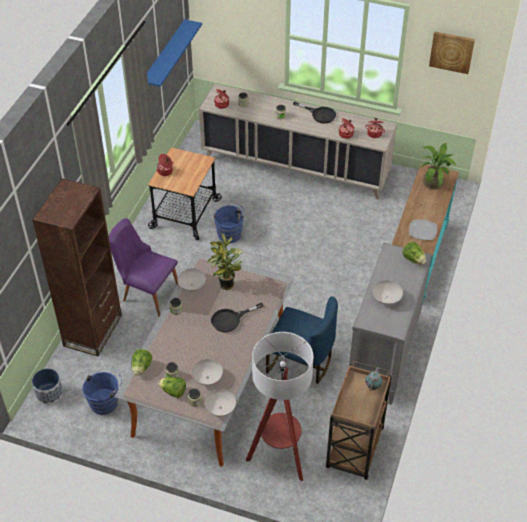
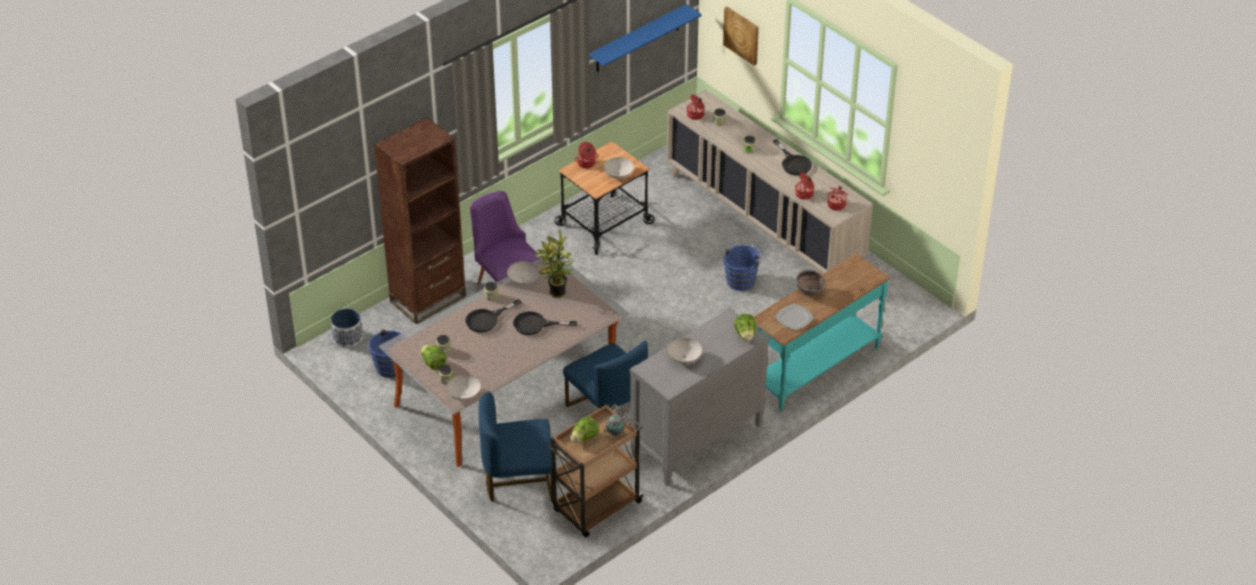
camera: 30 degrees right, 5 degrees down
(141, 367) = (420, 332): lettuce -> lettuce (584, 438)
(188, 332) = (487, 319): none -> black frying pan
(208, 378) = (473, 366): white bowl -> white bowl (619, 175)
(229, 233) = (636, 261): blue bucket -> blue bucket (742, 279)
(280, 456) = (519, 482): floor lamp -> blue chair
(416, 206) = (809, 292): none -> brown bowl
(434, 181) = (853, 276): potted plant -> none
(451, 52) = (934, 135): picture -> picture (742, 35)

